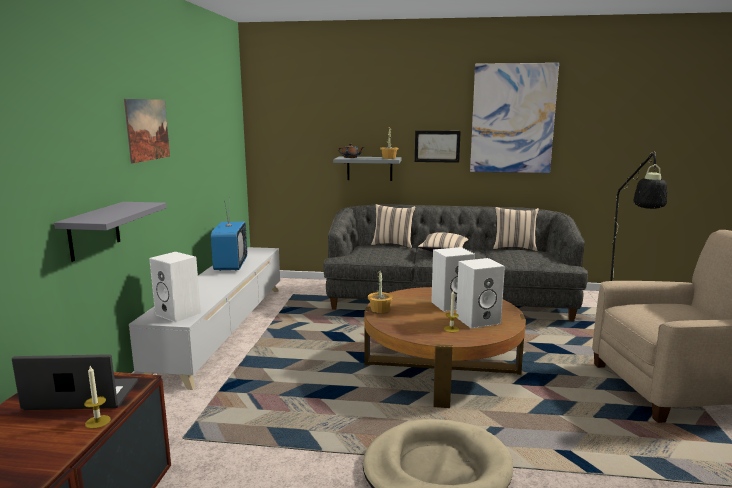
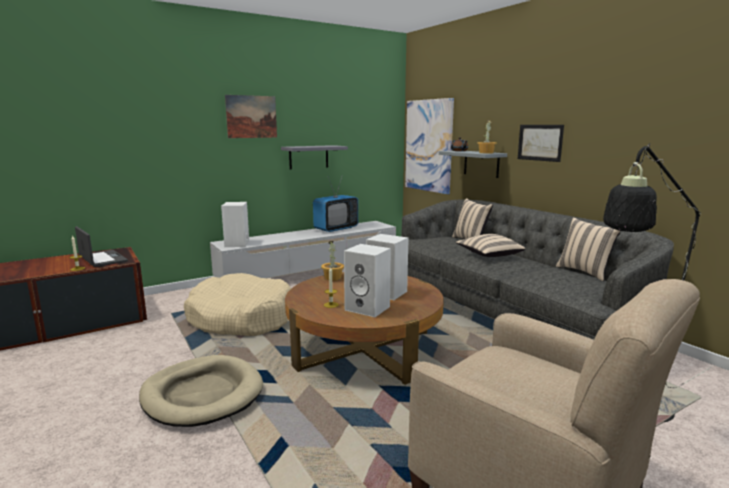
camera: 50 degrees right, 0 degrees up
(94, 231) = (182, 176): grey shelf -> grey shelf (308, 157)
(280, 399) = (241, 318): none -> beige dog bed
(512, 119) = (624, 108): picture -> picture (429, 146)

